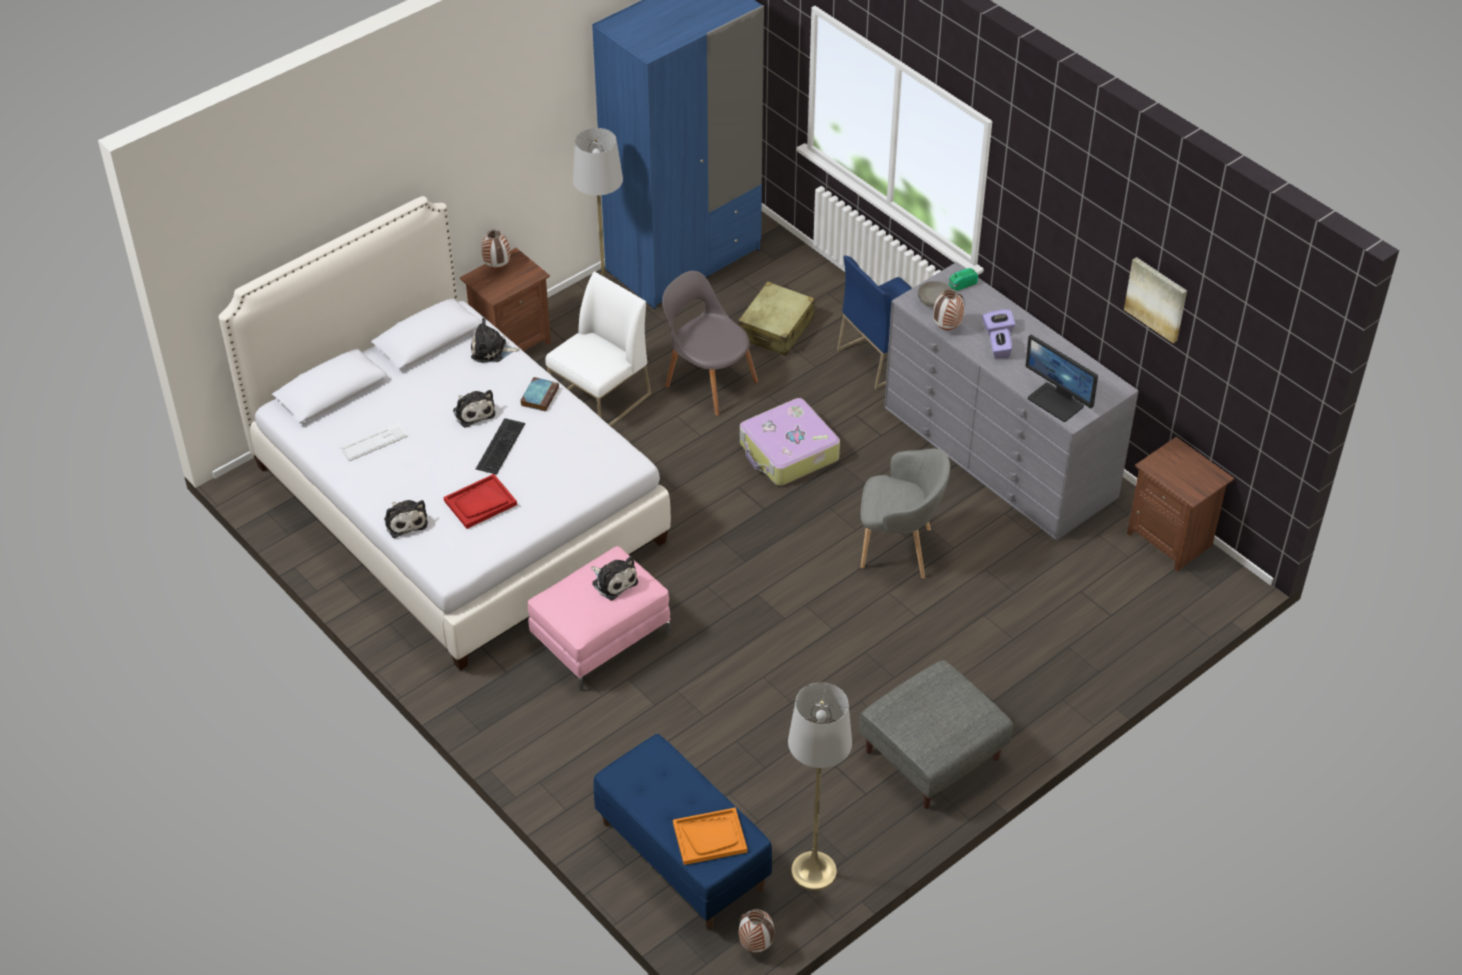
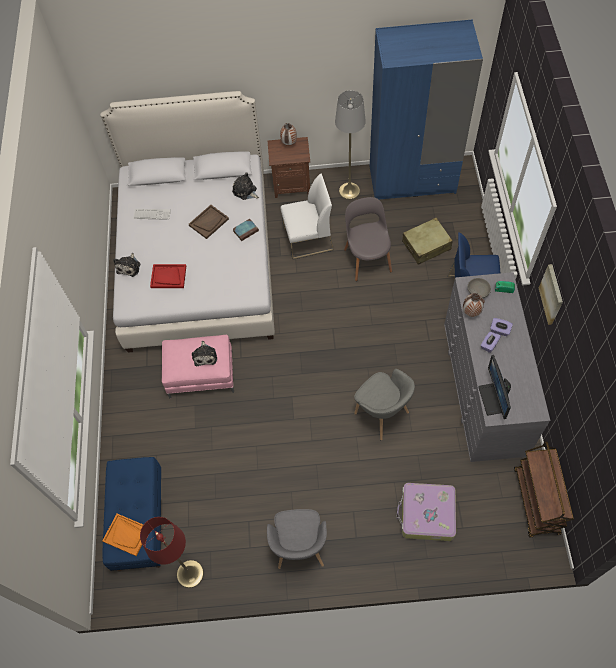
camera: 40 degrees right, 15 degrees up
(473, 412) = (209, 222): plush toy -> brown tray
(499, 445) = (204, 248): keyboard -> none
(755, 946) = (130, 596): vase -> none
(788, 452) = (373, 323): suitcase -> suitcase (426, 514)
(813, 871) = (190, 573): grey floor lamp -> red floor lamp
(932, 755) = (299, 548): grey ottoman -> grey armchair
(1157, 299) = (582, 381): picture -> picture (552, 294)
(1171, 539) = (536, 502): brown nightstand -> brown cart

